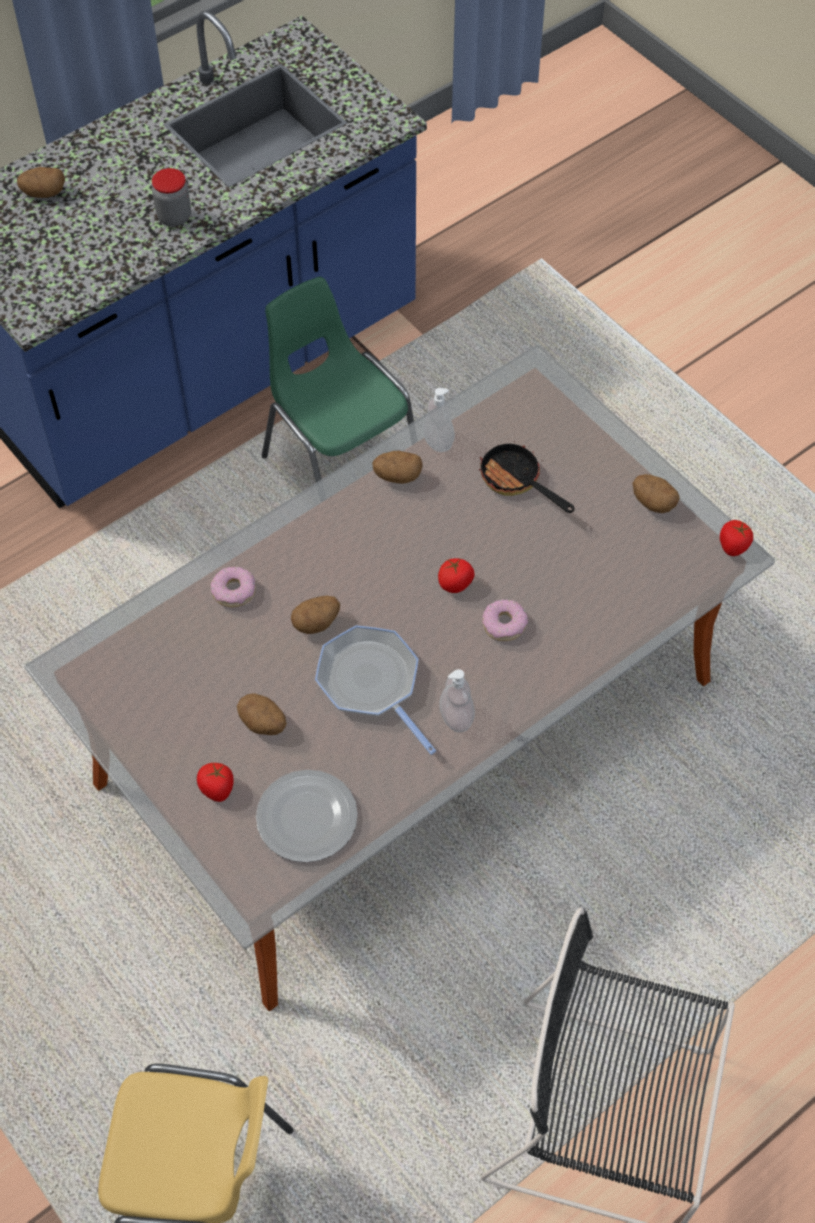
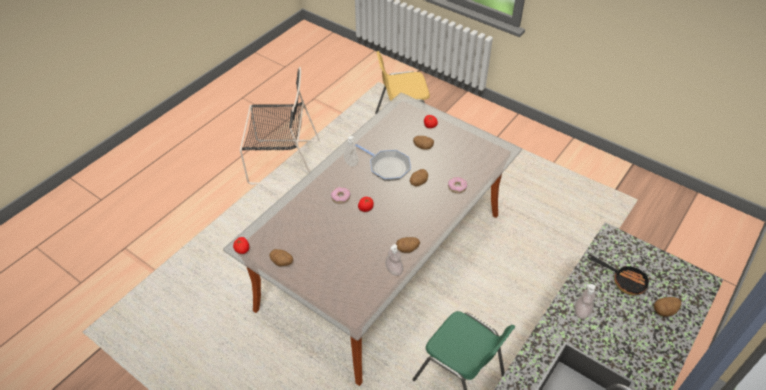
camera: 165 degrees right, 10 degrees down
(174, 217) = (581, 311): jar -> soap dispenser
(308, 818) = (394, 124): plate -> none
(516, 481) = (350, 258): frying pan -> frying pan (624, 280)

